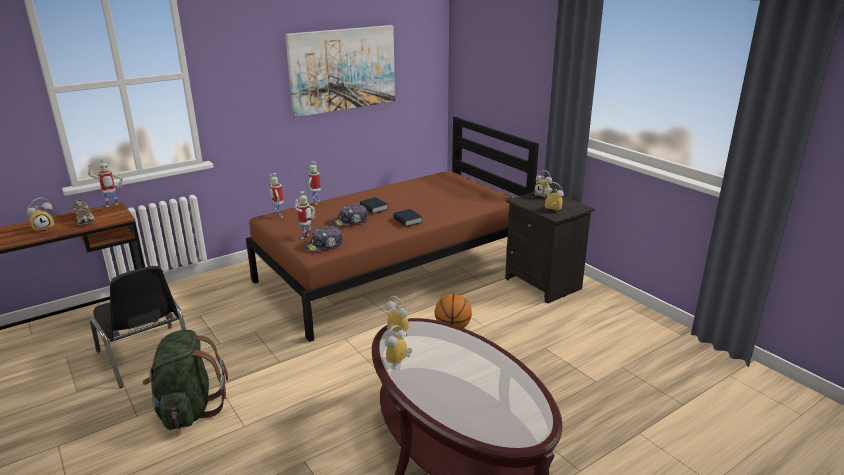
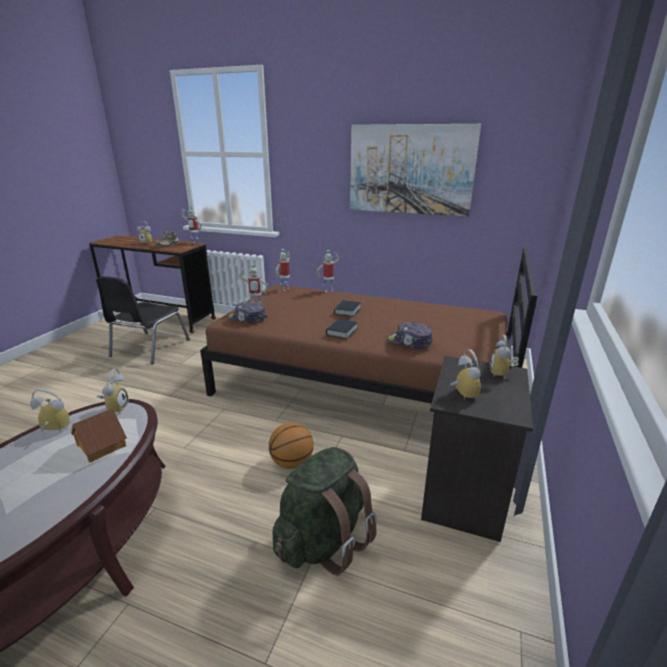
camera: 55 degrees right, 0 degrees up
(188, 410) = (92, 388): green backpack -> green backpack (323, 540)
(350, 221) = (308, 313): cap -> cap (409, 342)
(444, 343) = (100, 445): none -> toy house

